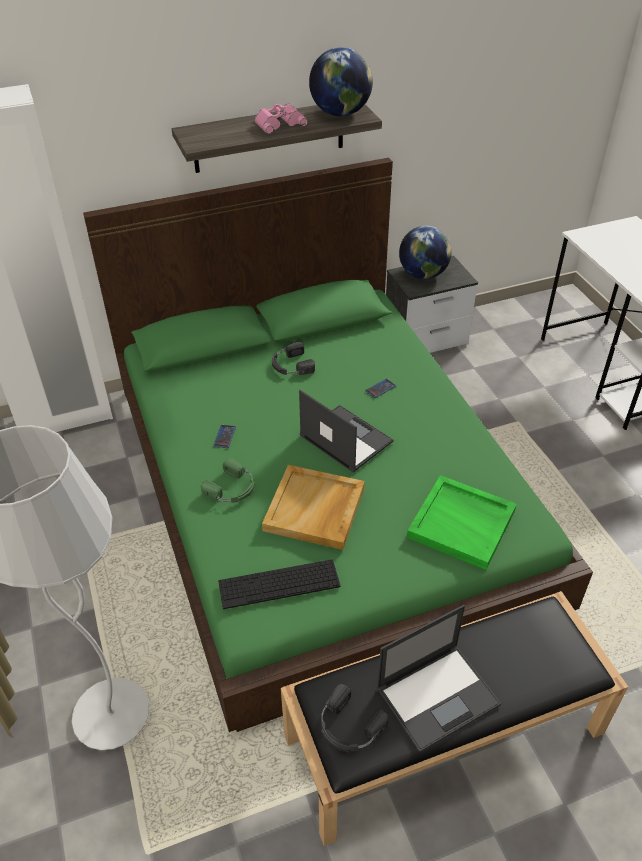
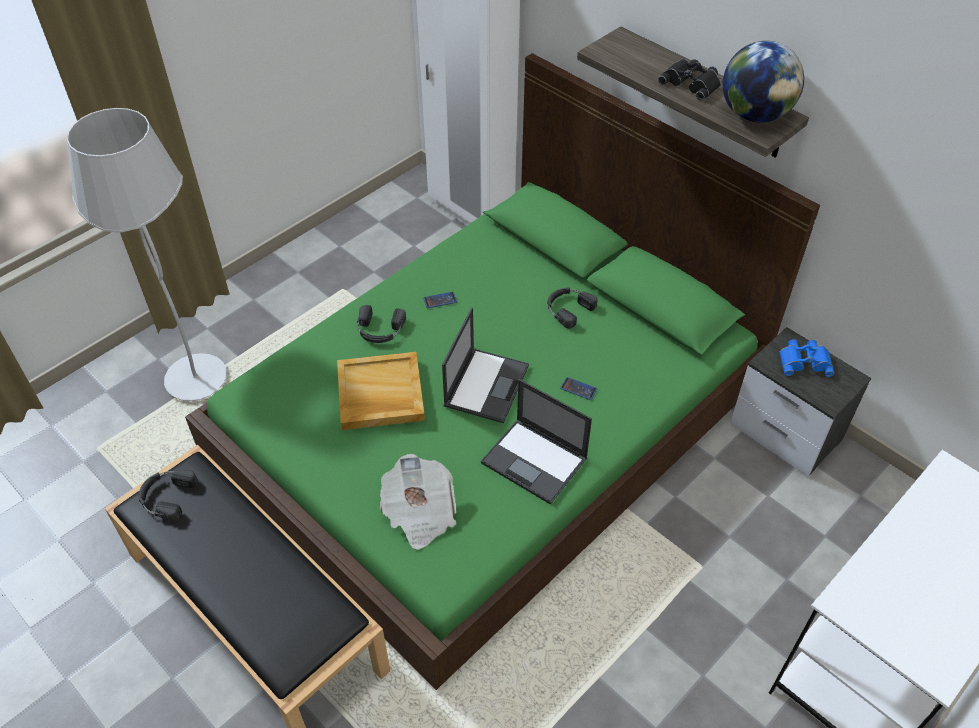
camera: 65 degrees right, 5 degrees up
(232, 488) = (379, 330): green headphones -> black headphones
(279, 123) = (692, 83): pink binoculars -> black binoculars
(279, 584) = (286, 400): keyboard -> none
(423, 274) = (804, 361): globe -> blue binoculars
(438, 695) = (214, 550): laptop -> laptop (535, 461)
(462, 523) = (419, 513): green tray -> newspaper

